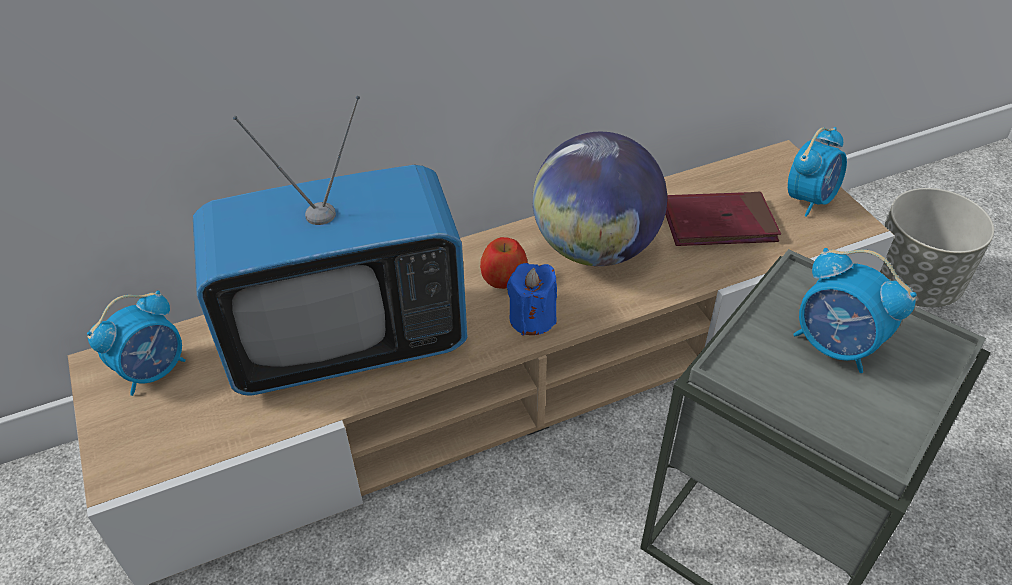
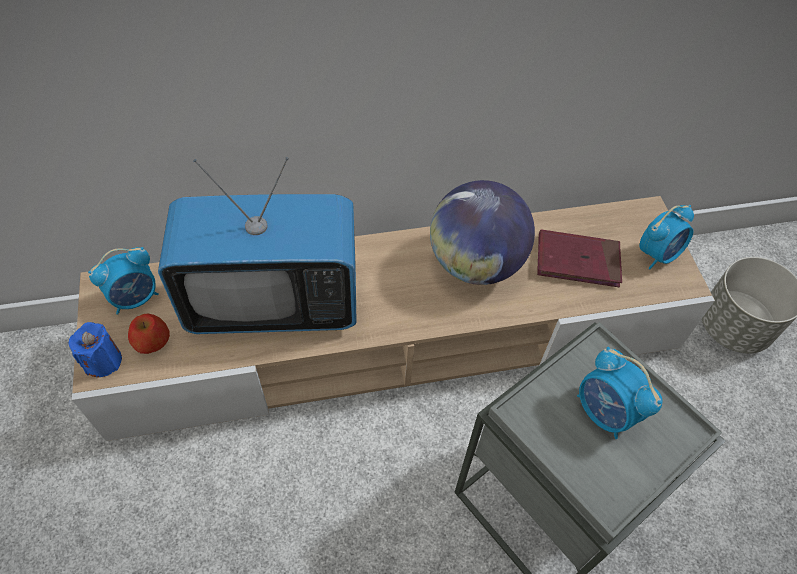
camera: 10 degrees right, 10 degrees up
(503, 277) = (400, 274): apple -> apple (152, 342)
(532, 318) = (411, 313): blue candle -> blue candle (103, 361)

